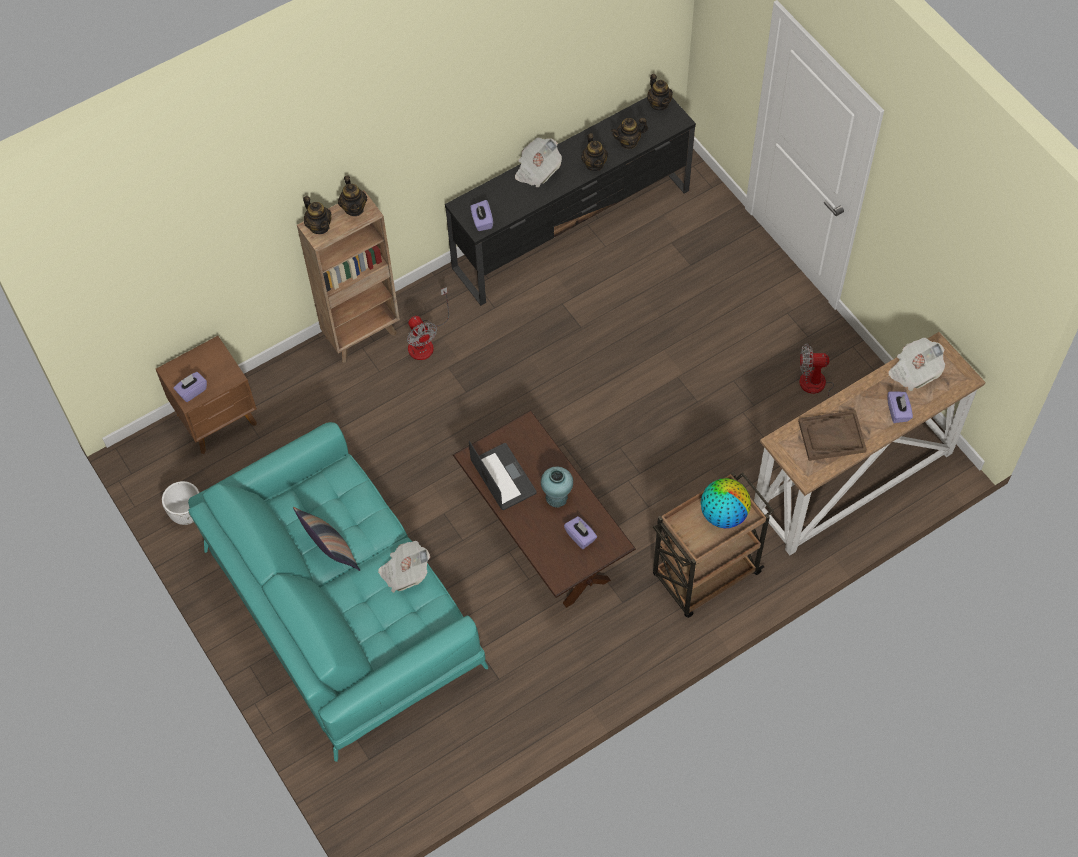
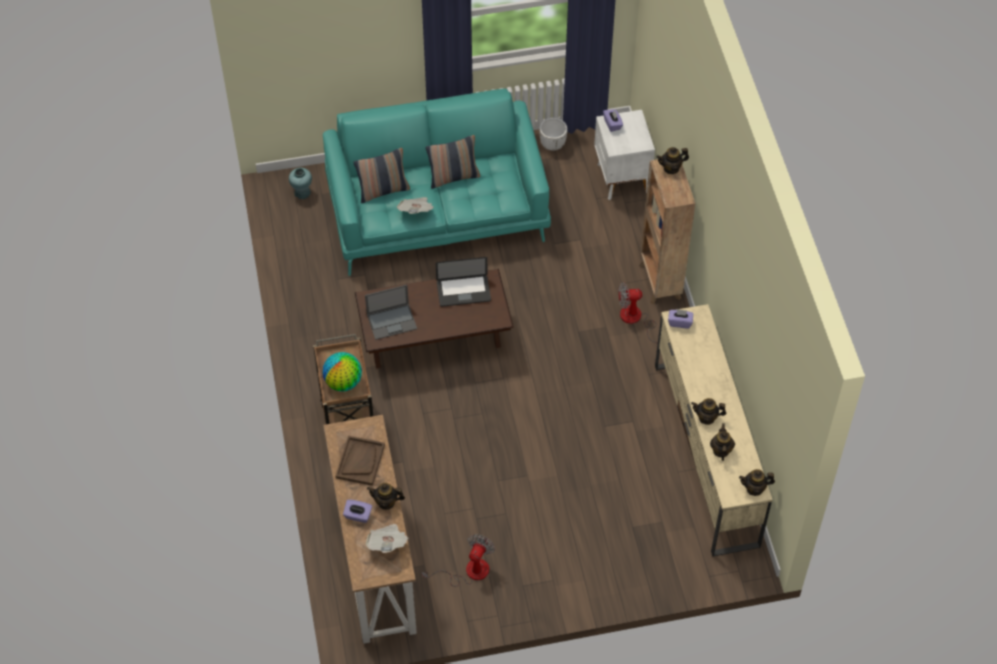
camera: 110 degrees right, 5 degrees down
(218, 420) = (622, 179): brown nightstand -> white nightstand
(354, 208) = (679, 192): teapot -> teapot (386, 502)
(385, 625) = (383, 191): none -> pillow
(537, 170) = (716, 375): newspaper -> none
(556, 497) = (431, 318): turquoise vase -> turquoise vase (302, 193)
(573, 229) = (705, 454): black tv stand -> beige tv stand
(580, 537) = (392, 321): purple tissue box -> laptop

